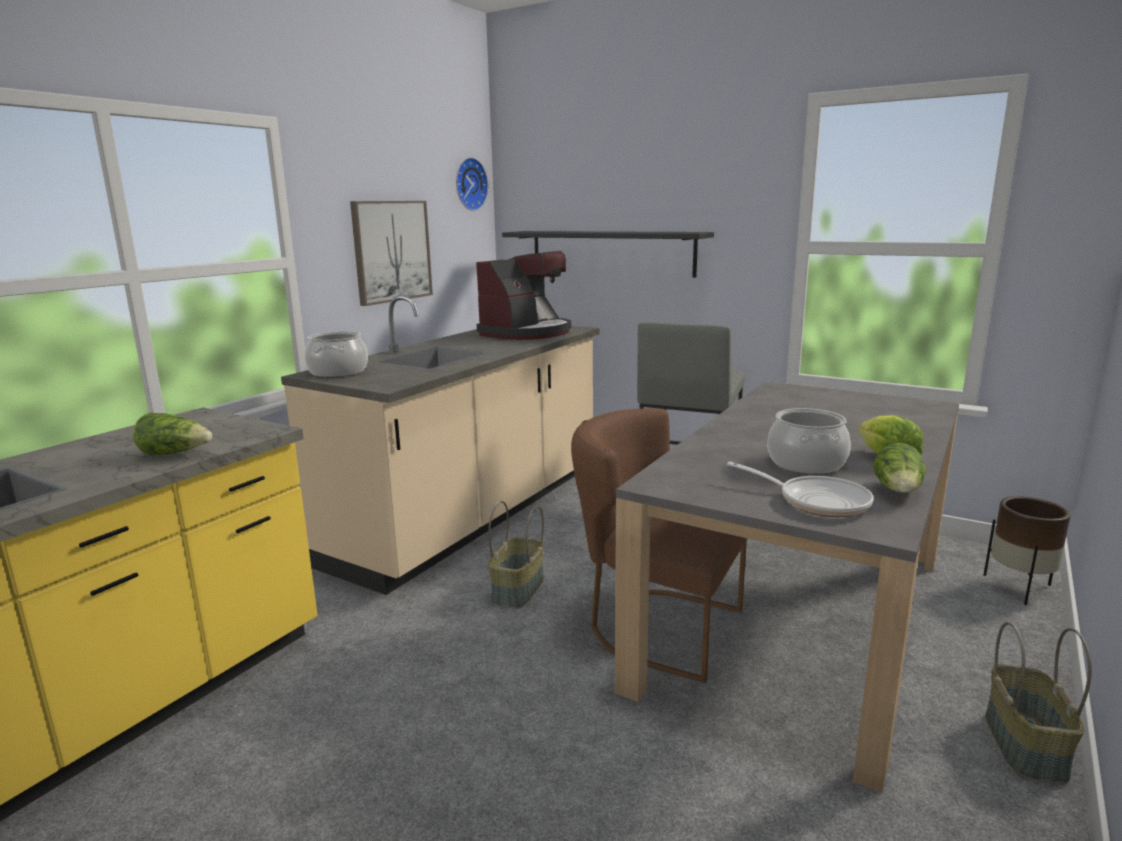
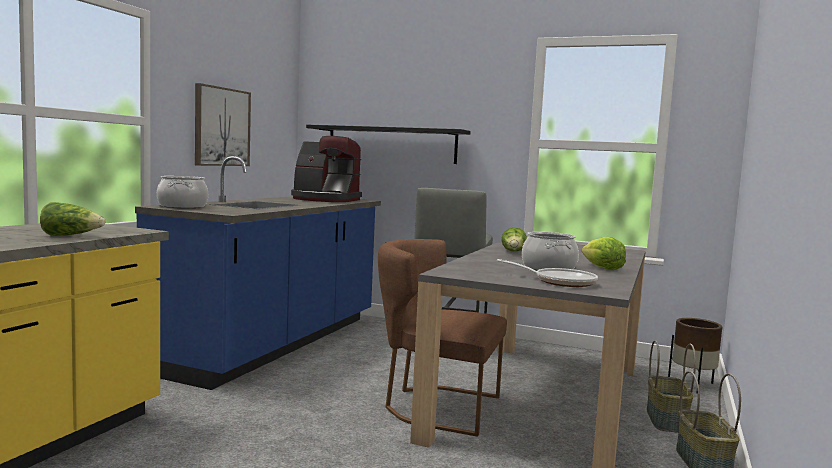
camera: 10 degrees left, 10 degrees down
(469, 184) = (281, 86): wall clock -> none
(473, 515) = (275, 343): beige counter -> blue counter
(518, 590) = (322, 387): basket -> basket (667, 420)
(527, 333) = (325, 199): coffee machine -> coffee machine turned 75 degrees clockwise
(898, 491) = (612, 279): lettuce -> lettuce (514, 252)

